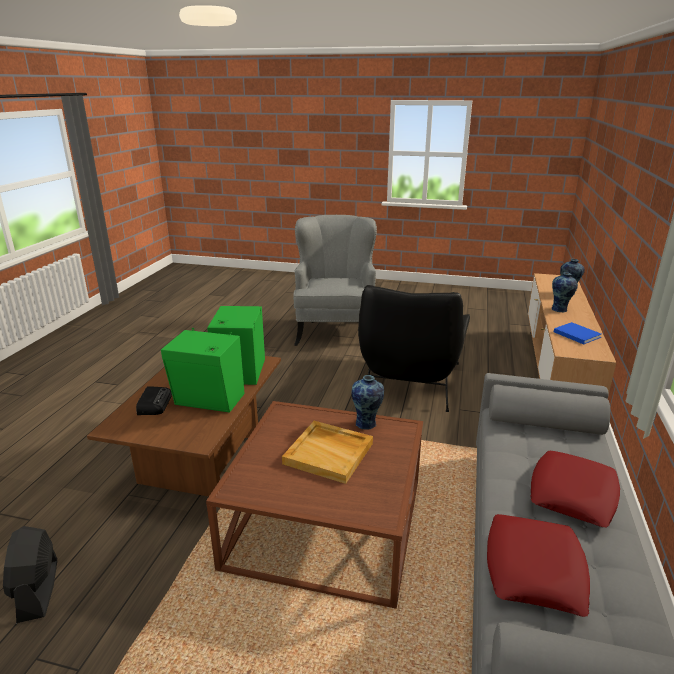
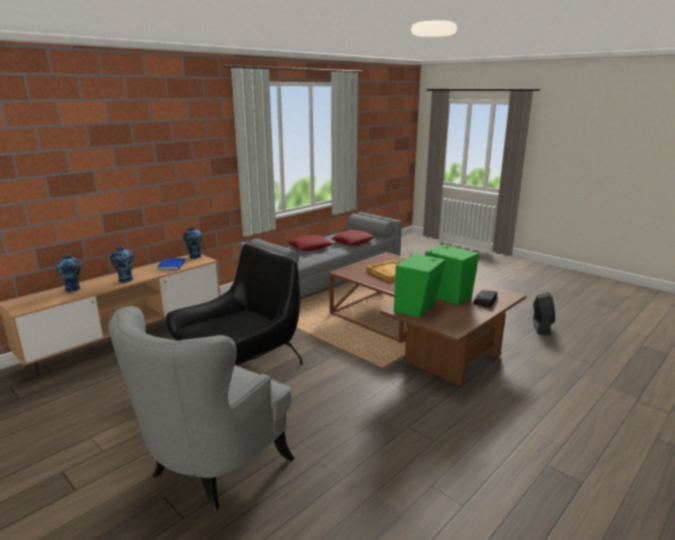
camera: 150 degrees left, 5 degrees down
(367, 423) = (359, 277): vase -> vase (194, 256)

